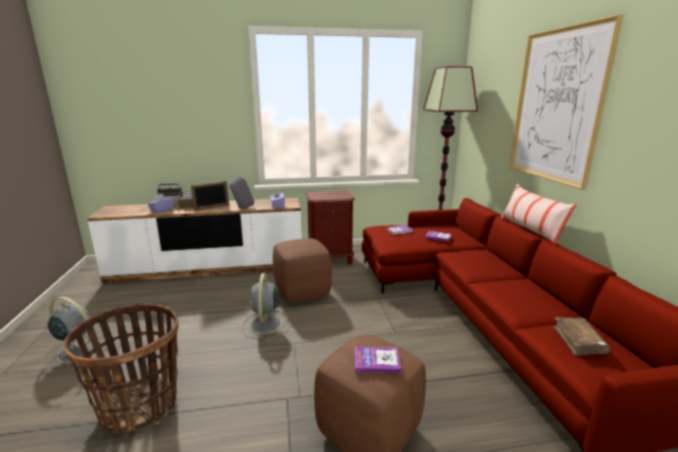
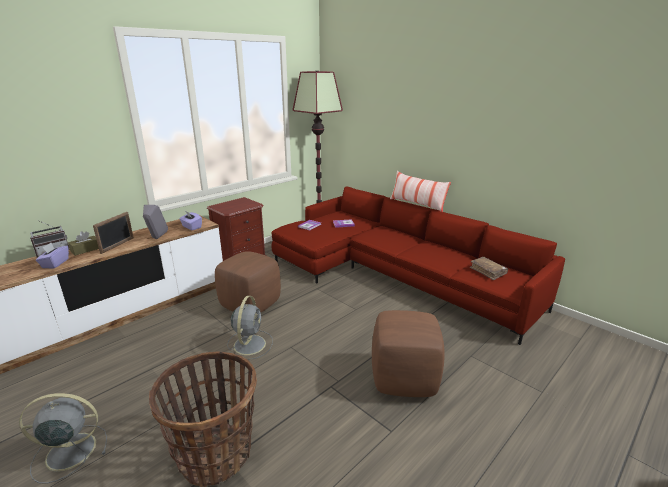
camera: 35 degrees left, 5 degrees up
(265, 325) = (250, 344): grey fan -> grey fan turned 135 degrees counterclockwise
(376, 361) = (415, 323): book -> none
(556, 106) = (422, 110): picture -> none

